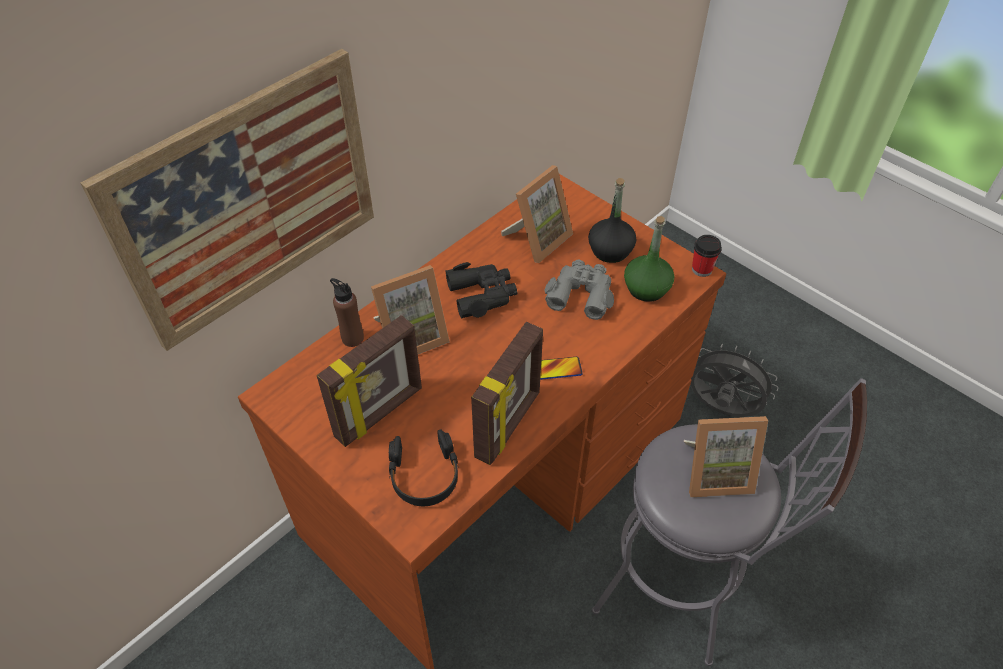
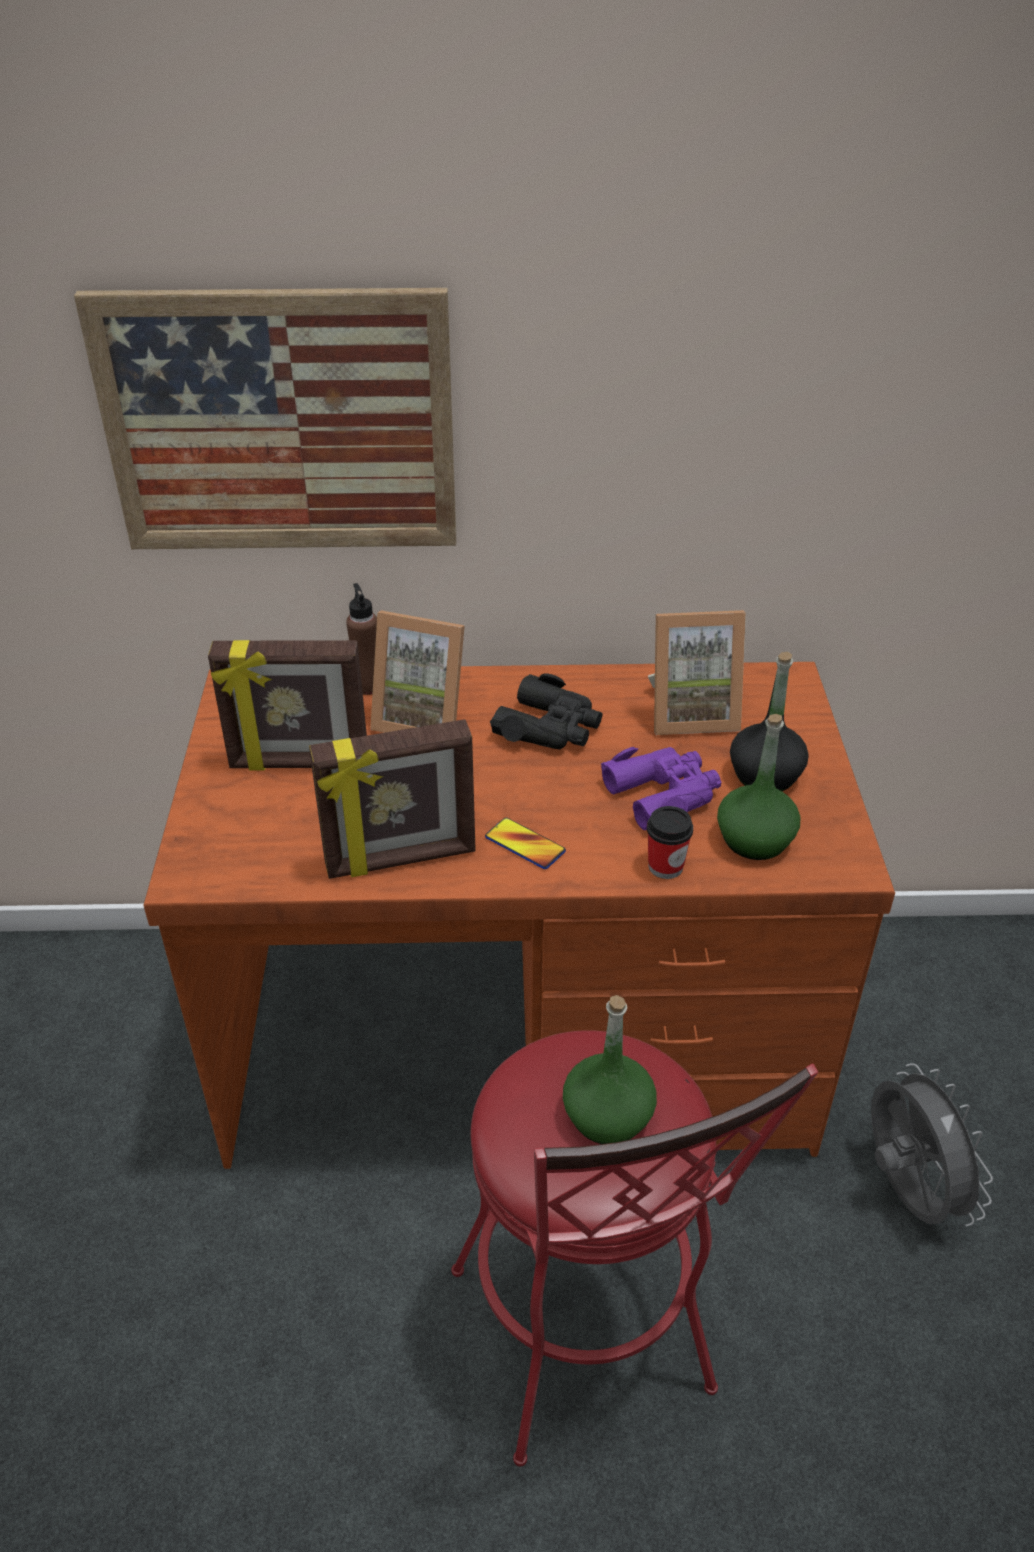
camera: 45 degrees right, 10 degrees down
(424, 475) = (261, 842): black headphones -> none
(581, 293) = (663, 794): grey binoculars -> purple binoculars
(683, 591) = (587, 1351): grey stool -> red stool
(702, 269) = (863, 866): cup -> cup (665, 866)
(715, 472) = (608, 1115): picture frame -> green bottle

